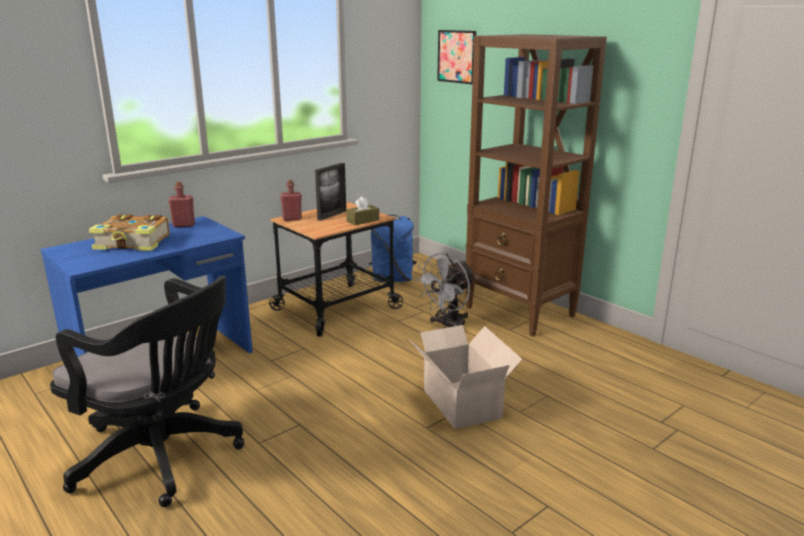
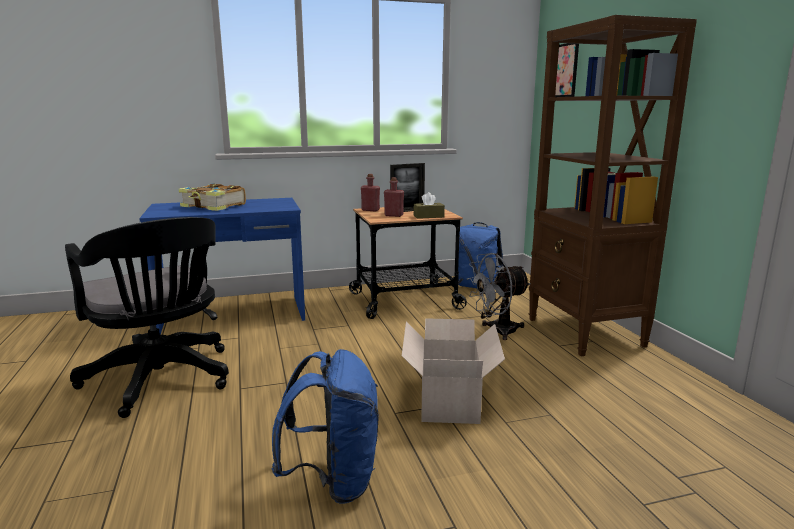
camera: 25 degrees right, 5 degrees down
(184, 225) = (267, 200): red bottle -> red bottle (394, 215)
(429, 501) = (334, 480): none -> blue backpack

